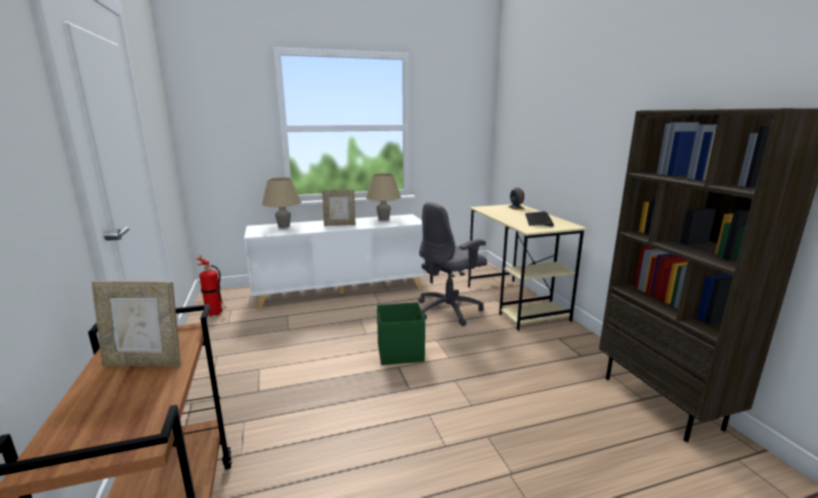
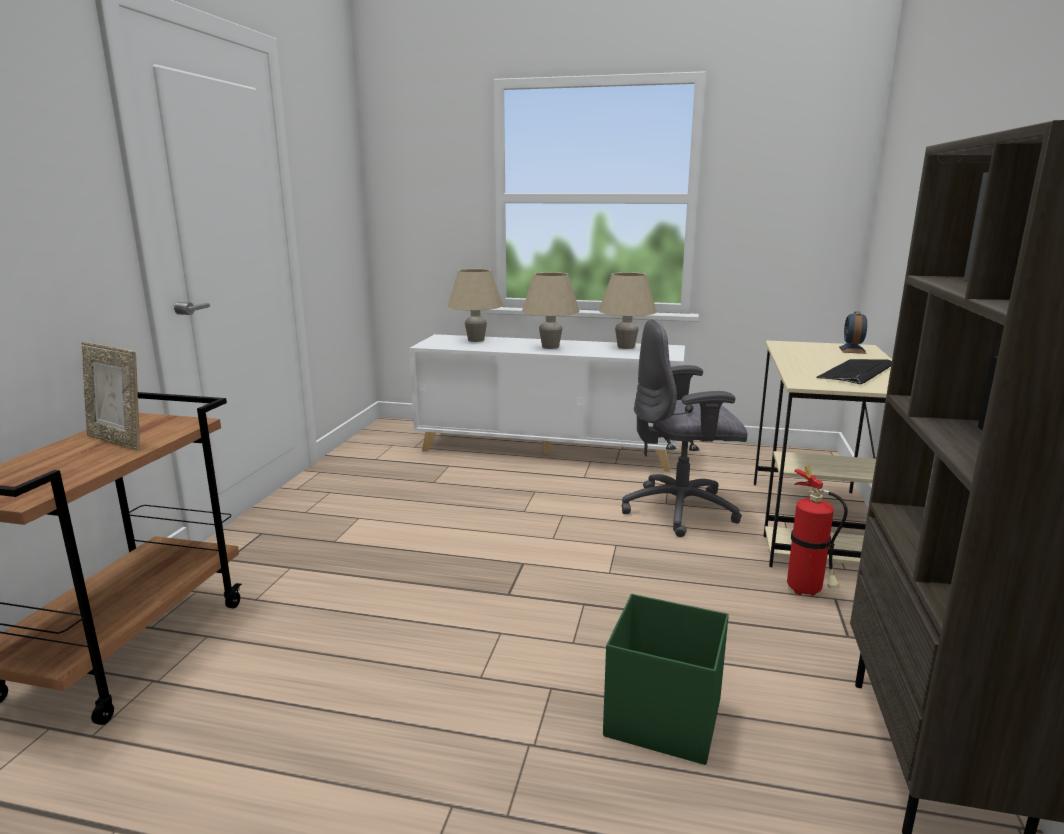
camera: 30 degrees right, 0 degrees up
(216, 314) = (372, 447): fire extinguisher -> fire extinguisher (807, 592)
(340, 225) = (550, 347): picture frame -> beige table lamp
(399, 352) = (544, 546): green storage box -> green storage box (661, 717)

